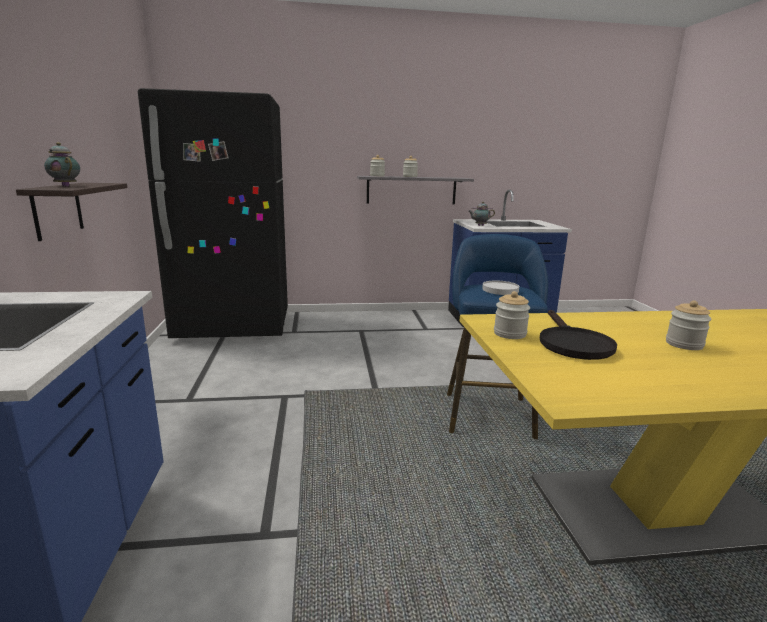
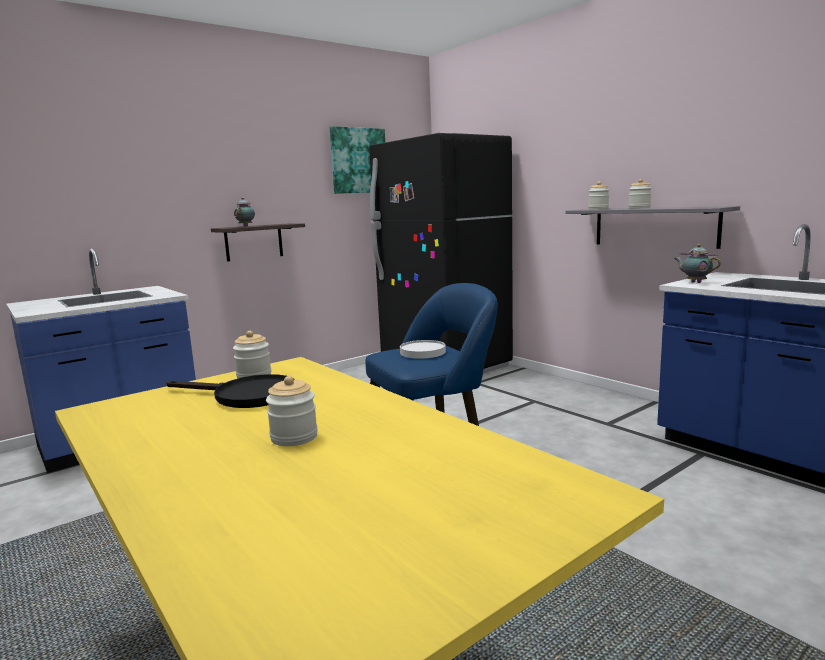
camera: 60 degrees right, 5 degrees down
(117, 104) = (358, 160): none -> picture
(571, 343) = (245, 396): black frying pan -> black frying pan turned 135 degrees counterclockwise

